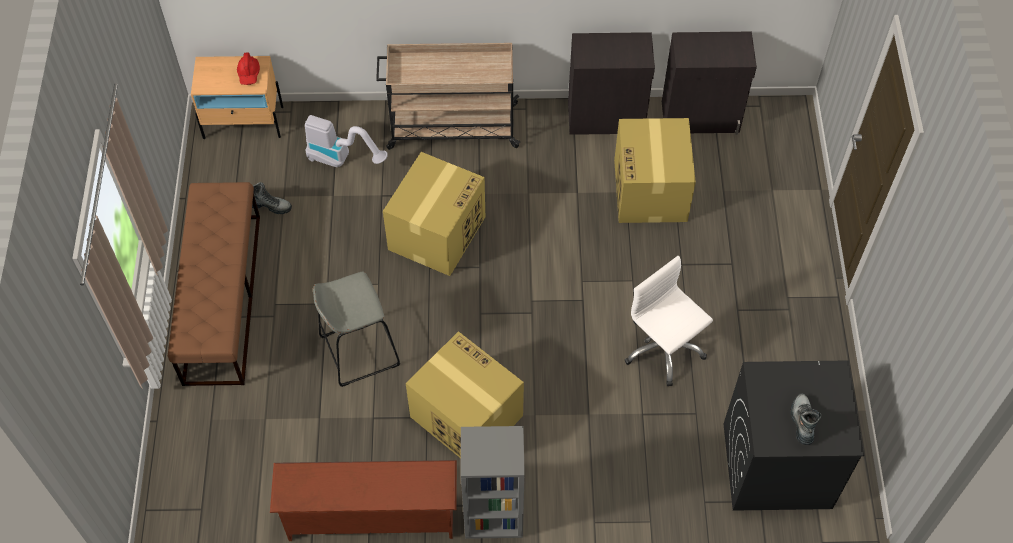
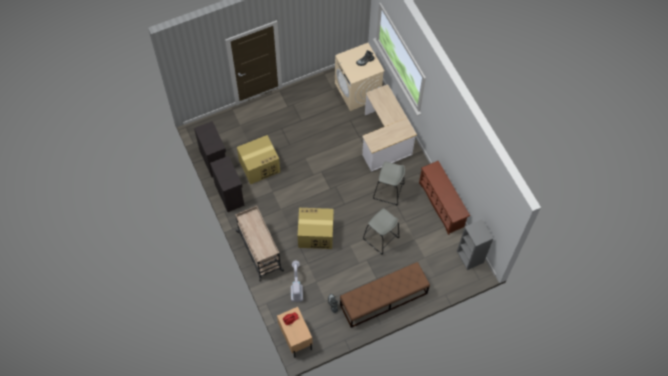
camera: 115 degrees left, 5 degrees up
(465, 416) = (388, 191): cardboard box -> grey stool
(493, 515) = (420, 167): grey bookcase -> grey bookcase (470, 257)
(605, 468) = (385, 140): none -> desk
(663, 349) = (329, 138): white office chair -> none
(776, 466) = (357, 91): black washing machine -> beige washing machine

